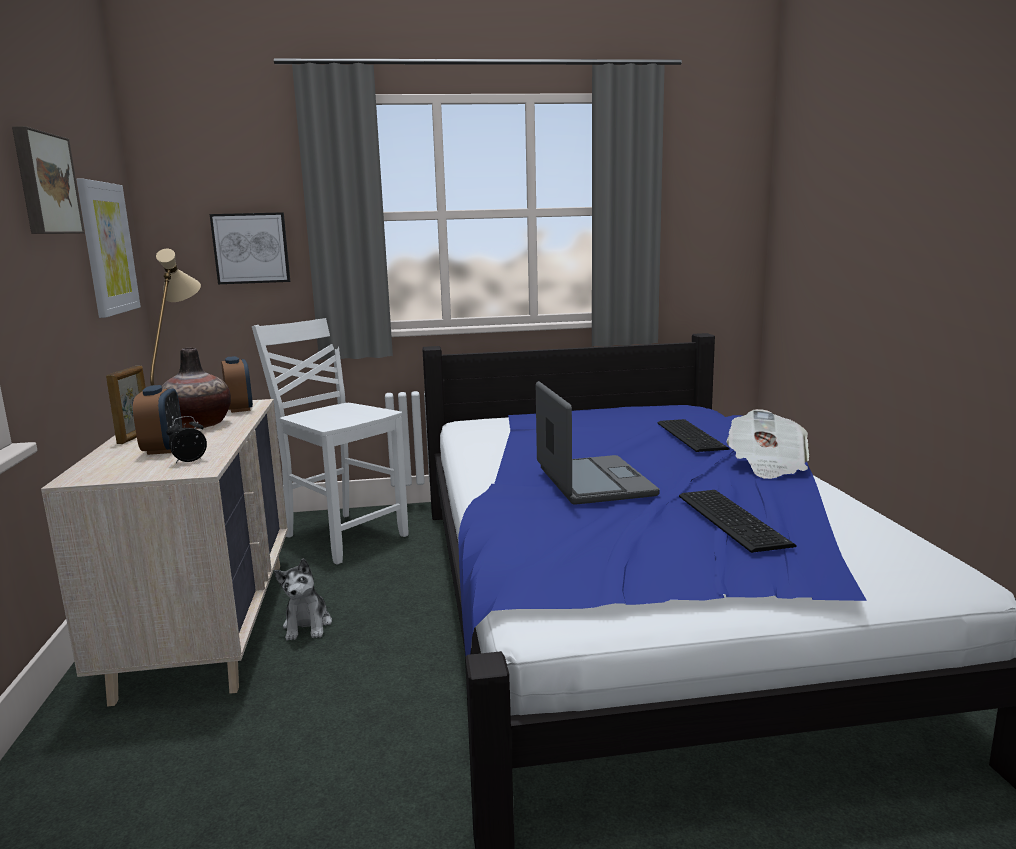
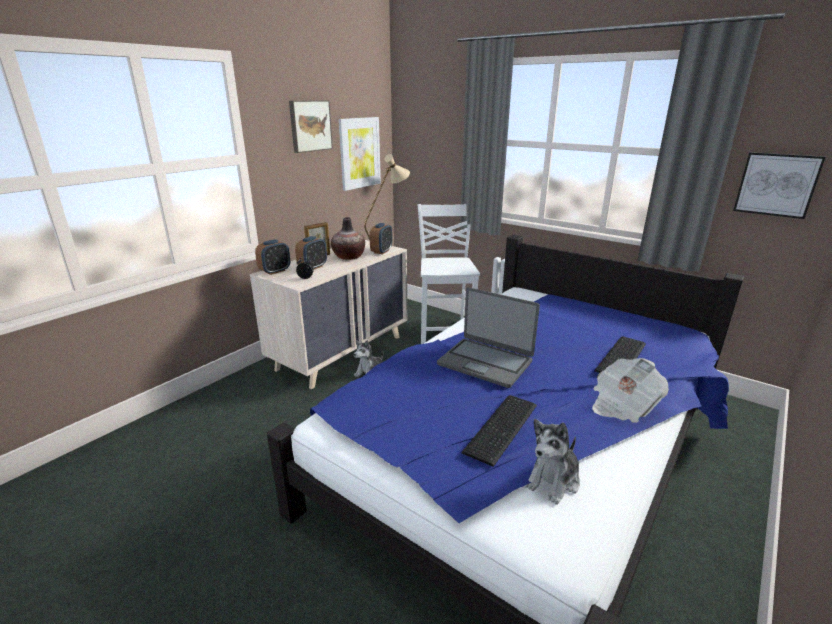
camera: 45 degrees right, 10 degrees up
(94, 471) = (275, 271): none -> alarm clock
(251, 248) = (440, 155): picture -> picture (776, 184)
(593, 482) = (485, 362): laptop -> laptop turned 90 degrees clockwise
(839, 538) = (553, 481): none -> plush toy

